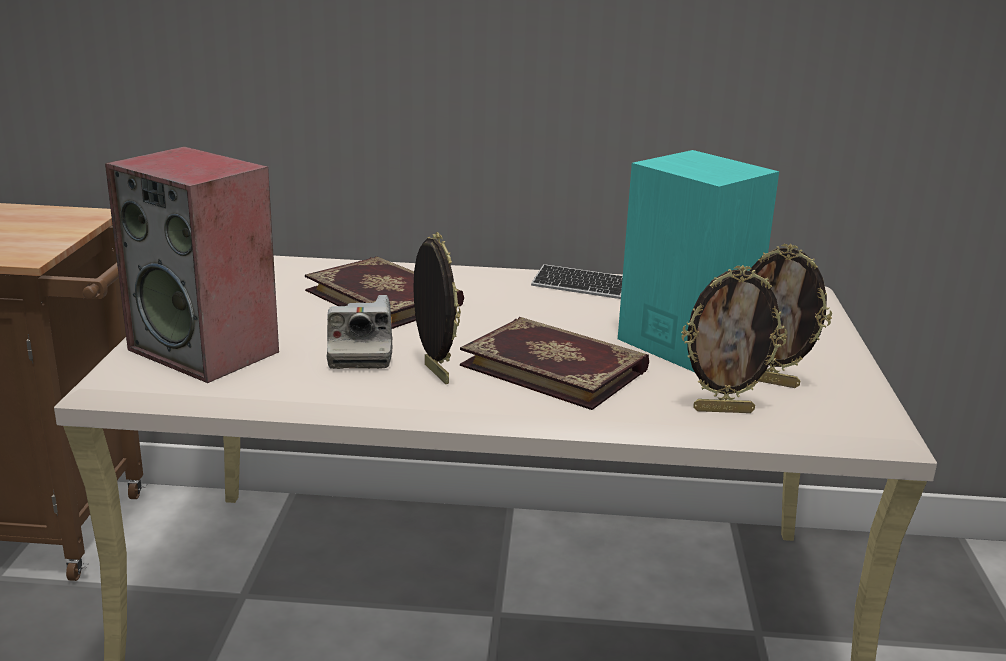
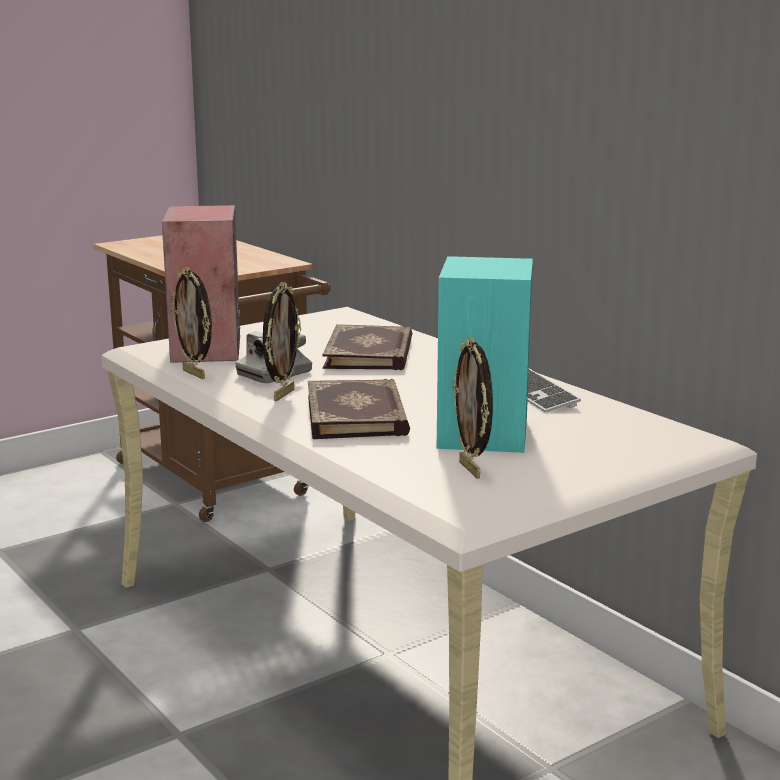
camera: 50 degrees right, 5 degrees down
(723, 410) = (388, 468): picture frame -> picture frame (195, 374)

